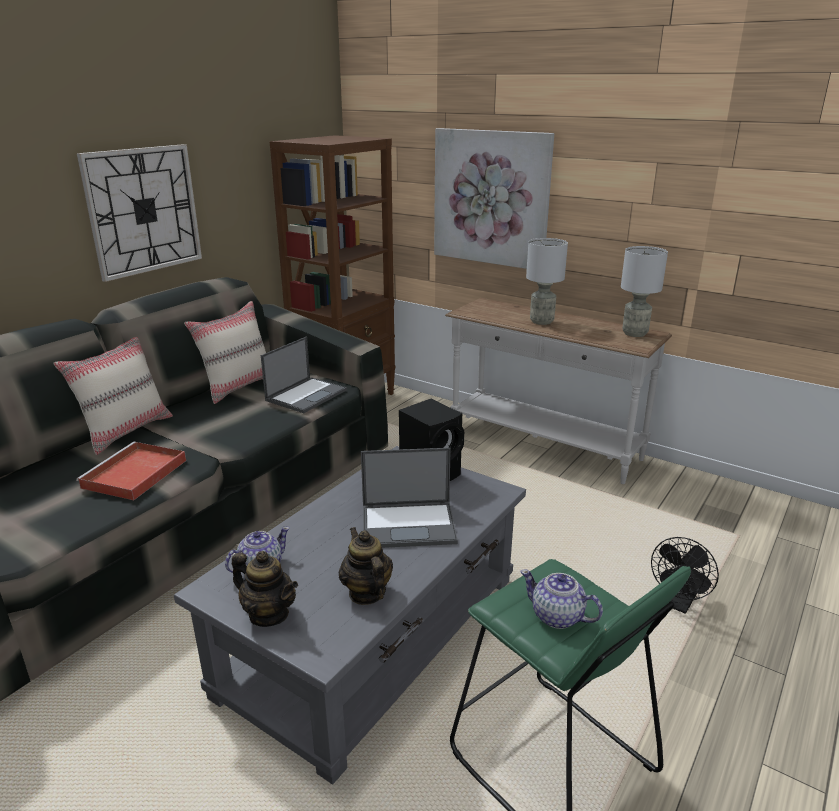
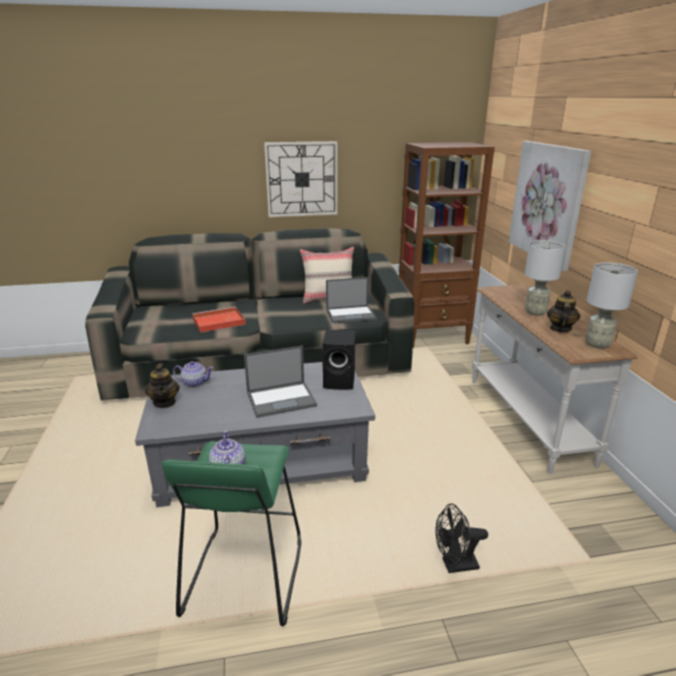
camera: 45 degrees right, 0 degrees up
(126, 431) = (247, 302): beige pillow -> none
(366, 593) = (210, 416): teapot -> teapot (560, 329)
(409, 524) = (282, 399): laptop -> laptop turned 60 degrees counterclockwise

